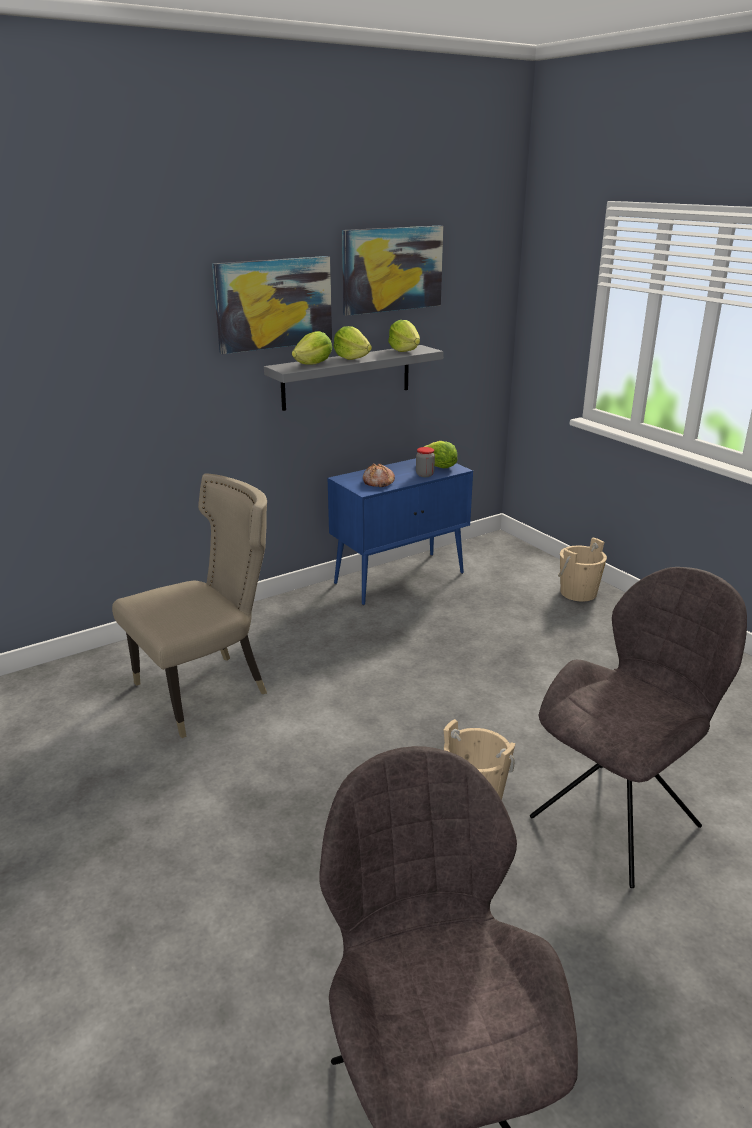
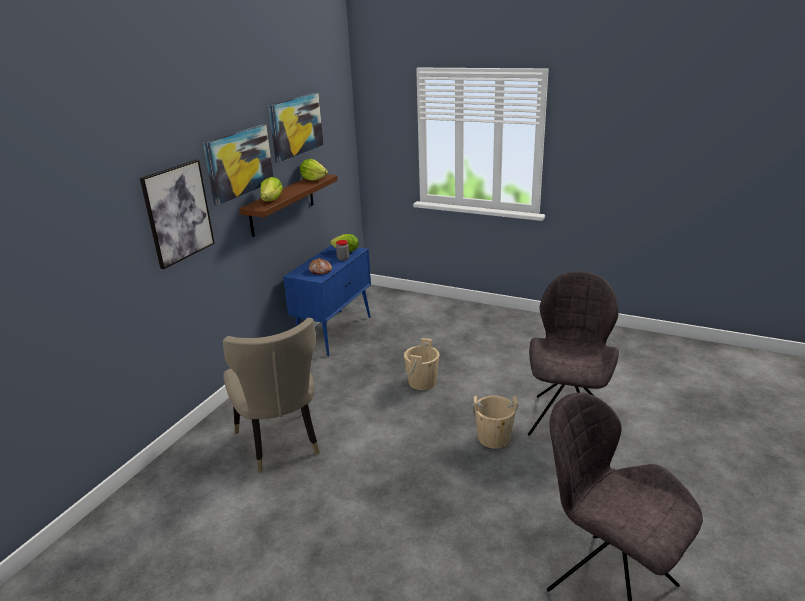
camera: 30 degrees left, 0 degrees up
(155, 351) = (178, 213): none -> picture
(207, 690) = (281, 443): beige chair -> beige chair turned 135 degrees clockwise
(347, 377) = (282, 204): grey shelf -> brown shelf
(352, 358) = (289, 191): lettuce -> none
(578, 593) = (445, 309): beige bucket -> beige bucket (422, 382)

